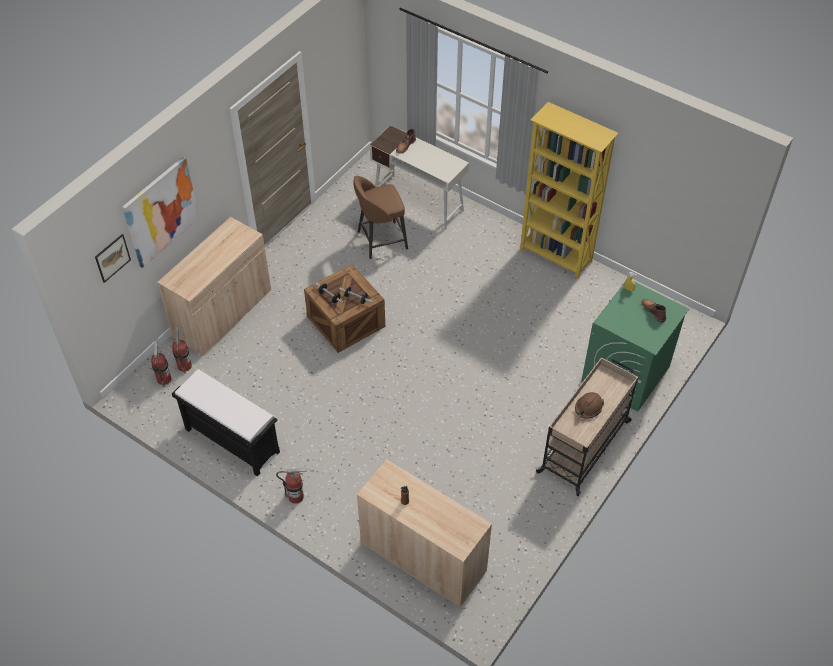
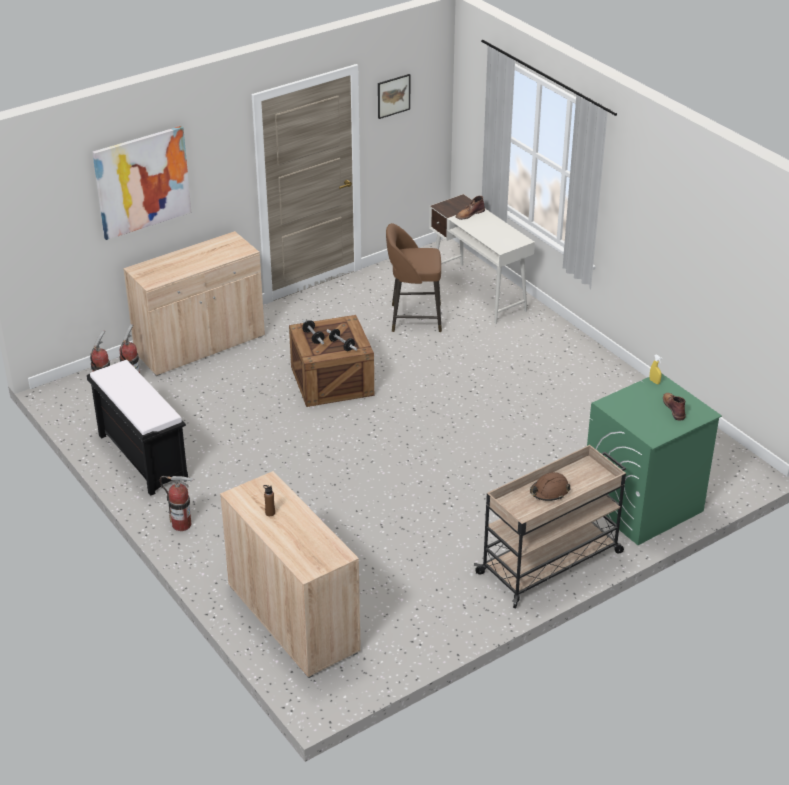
camera: 20 degrees right, 15 degrees down
(112, 258) = (70, 210): picture -> picture (393, 96)
(555, 256) = (615, 375): yellow bookcase -> none

